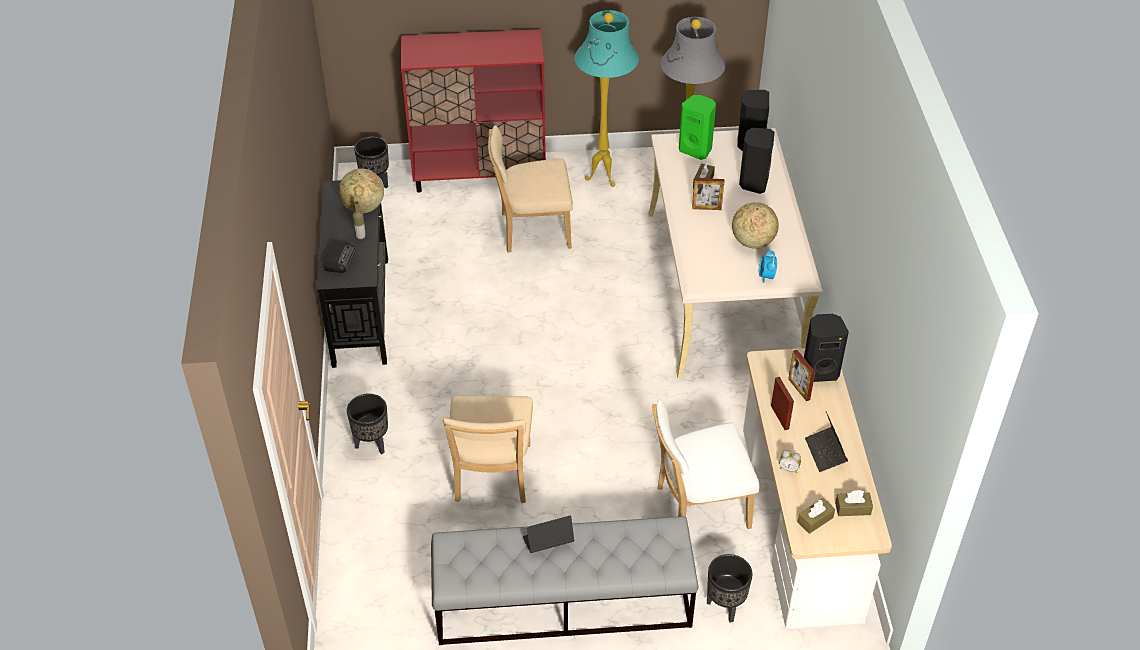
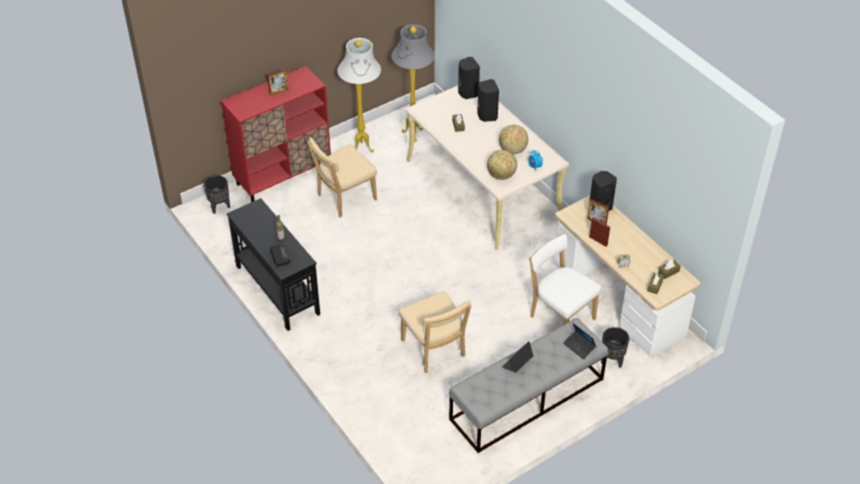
camera: 30 degrees left, 0 degrees up
(363, 208) = (267, 219): globe -> globe (501, 175)
(371, 444) = (349, 363): black planter -> none
(604, 178) = (363, 149): turquoise floor lamp -> white floor lamp
(696, 149) = (439, 108): green speaker -> none
(698, 508) = (560, 316): white chair -> white chair turned 90 degrees clockwise
(706, 208) = (472, 140): picture frame -> picture frame (279, 91)
(825, 453) = (634, 249): laptop -> laptop (579, 347)

